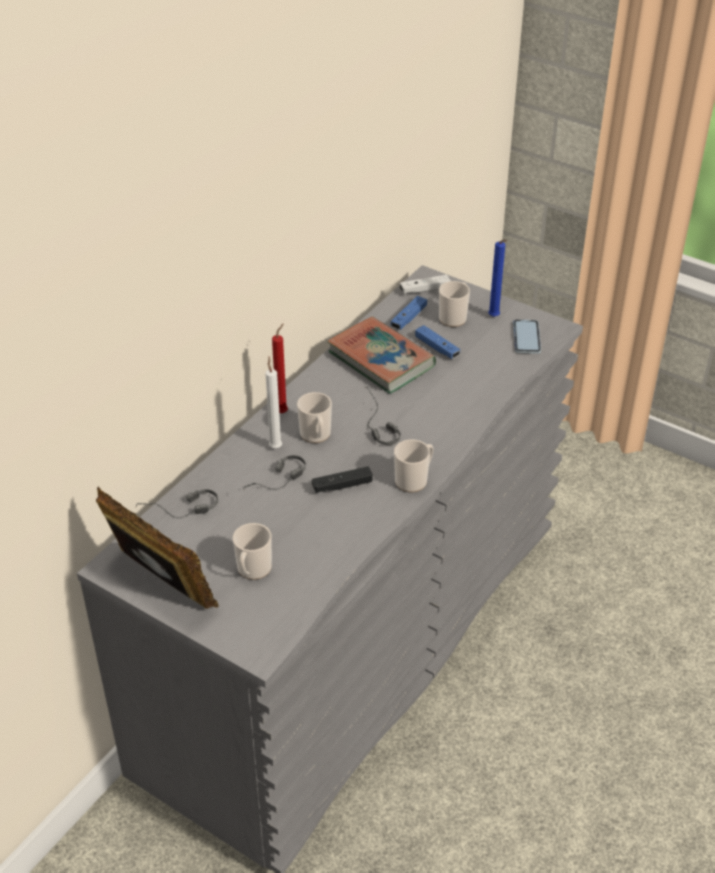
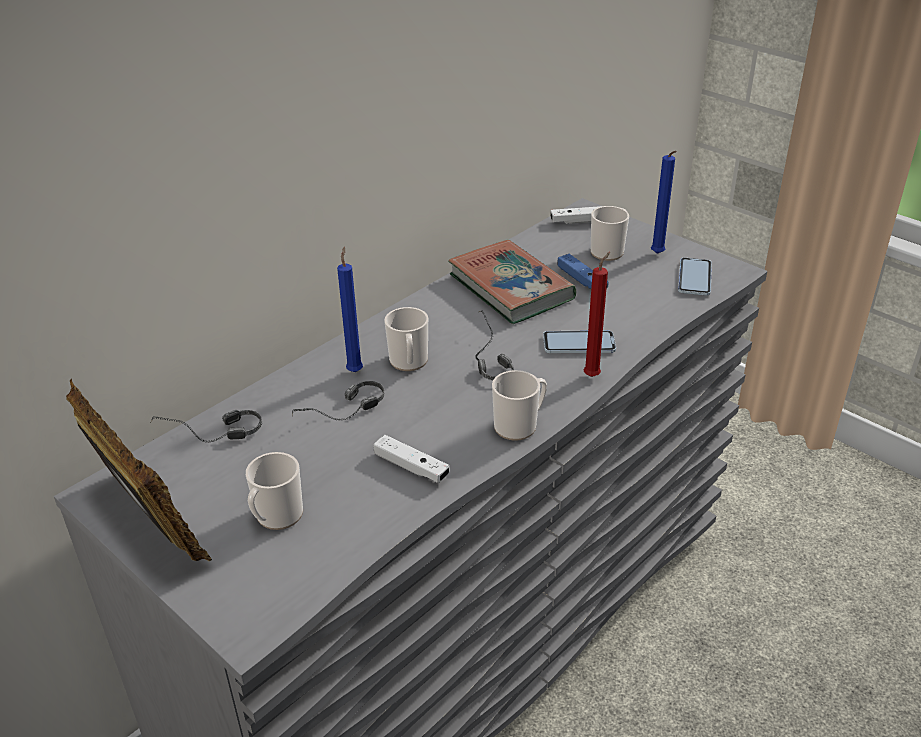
camera: 10 degrees right, 5 degrees down
(275, 446) = (355, 370): white candle -> blue candle
(282, 412) = (376, 333): red candle -> red candle (593, 375)
(341, 521) = (411, 467): none -> white game controller
(342, 485) = (425, 423): black game controller -> none
(408, 318) = (554, 248): blue game controller -> none
(445, 406) = (579, 344): none -> phone

